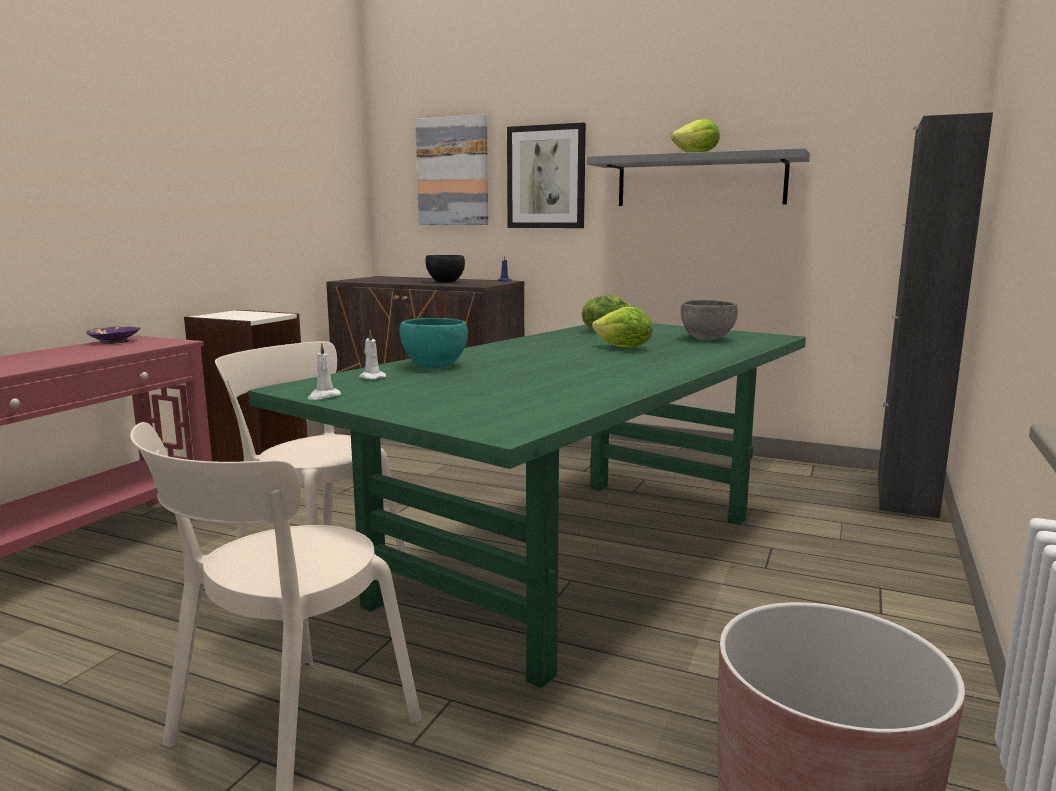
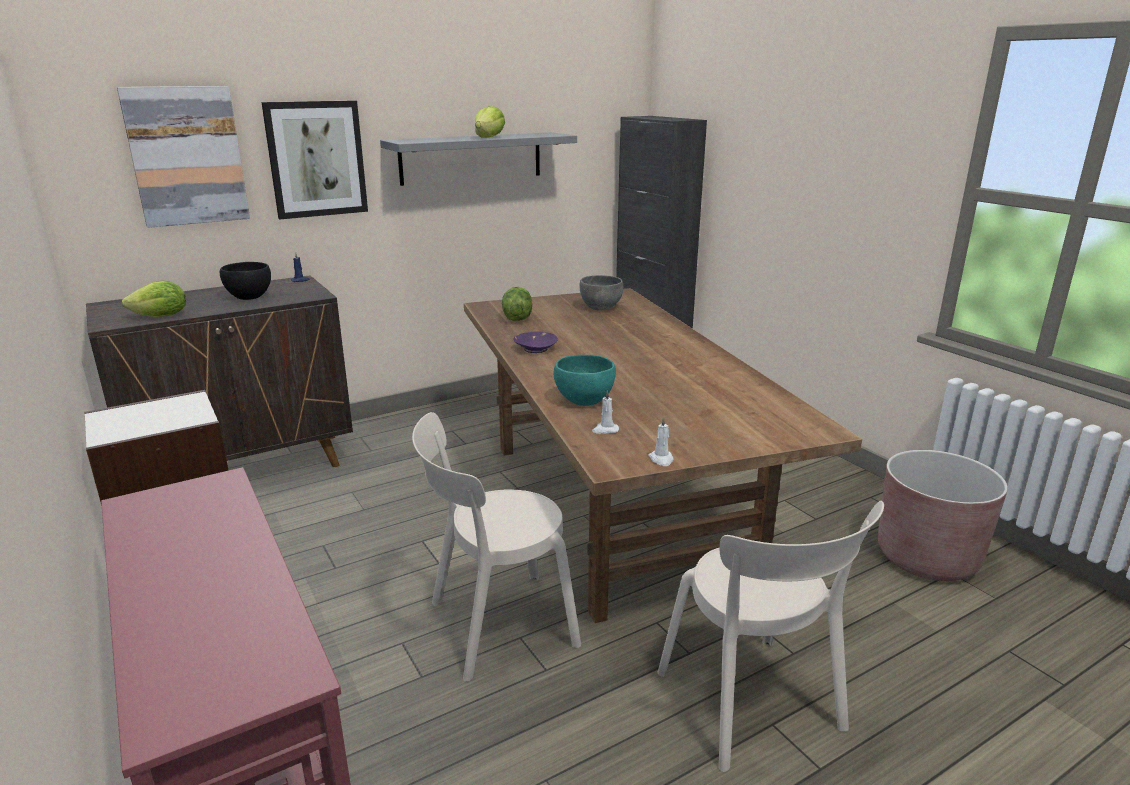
camera: 55 degrees left, 10 degrees up
(115, 341) = (137, 518): purple bowl -> purple bowl (535, 349)
(576, 559) = (614, 508): green dining table -> brown dining table
(623, 348) = (599, 335): lettuce -> lettuce (161, 317)

